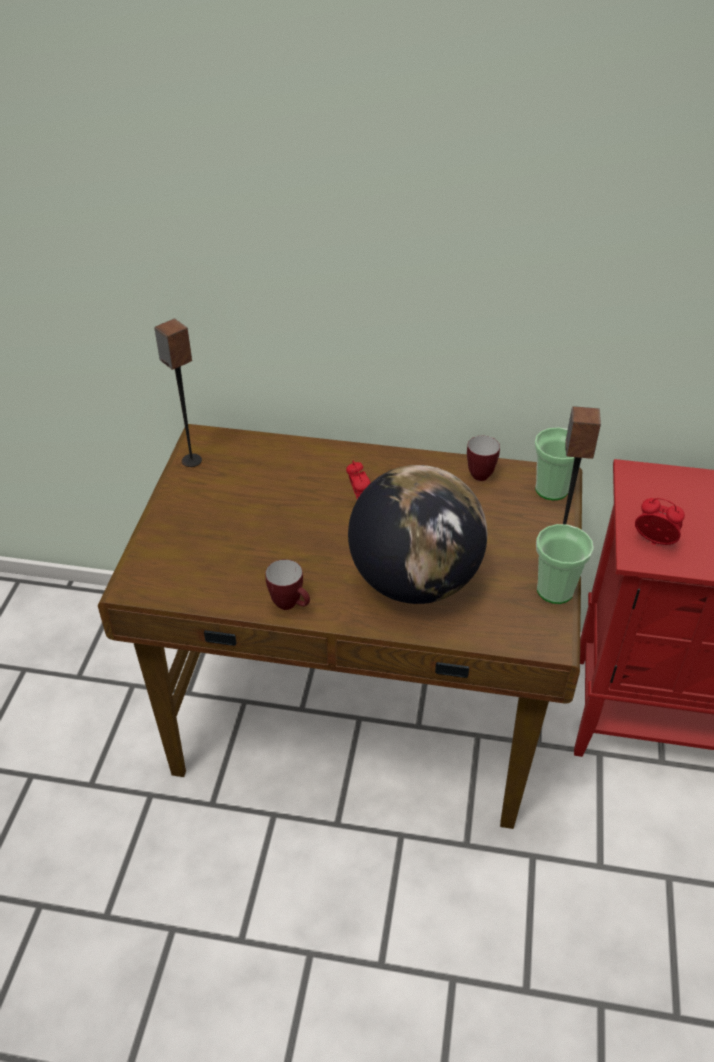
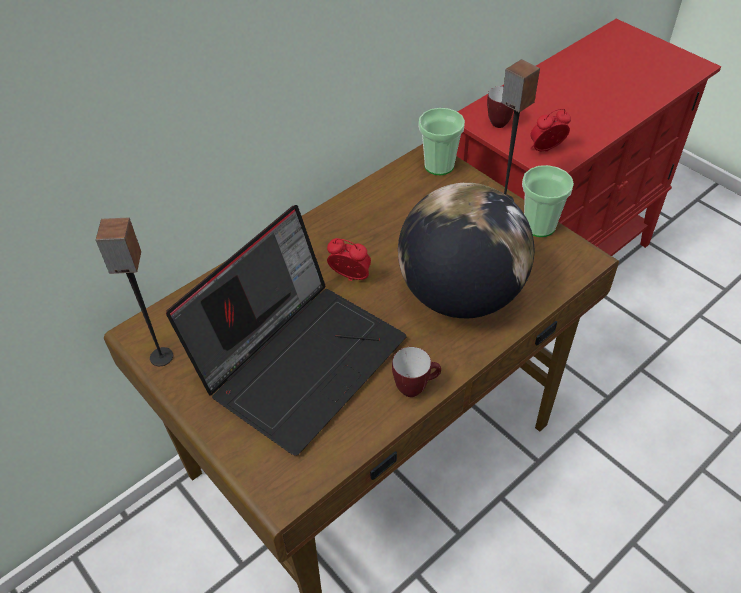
camera: 50 degrees left, 5 degrees up
(257, 527) = (301, 358): none -> laptop
(482, 473) = (384, 189): mug -> mug (496, 121)

